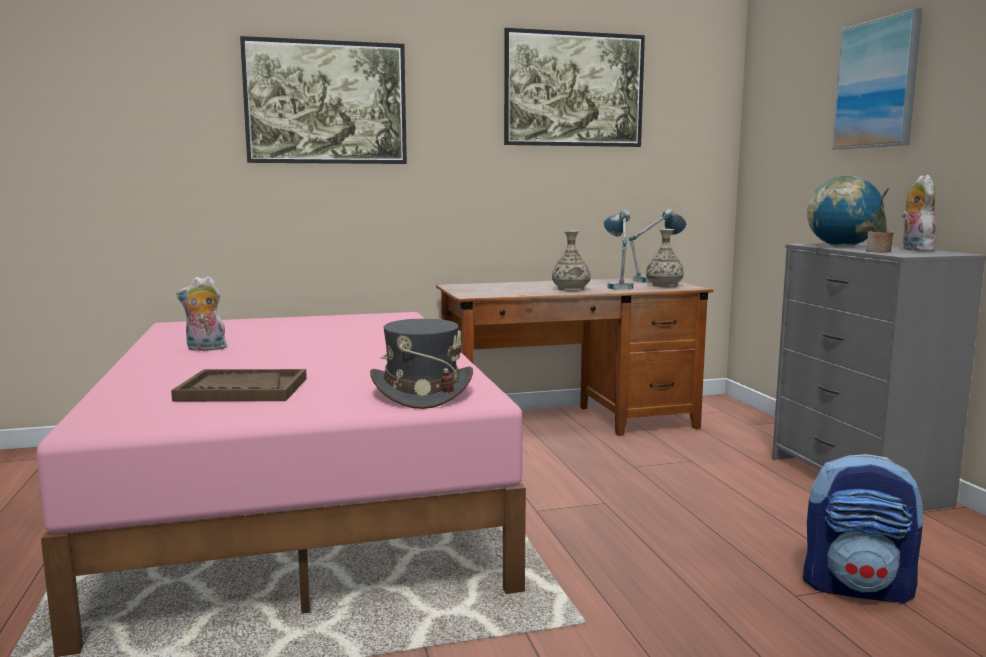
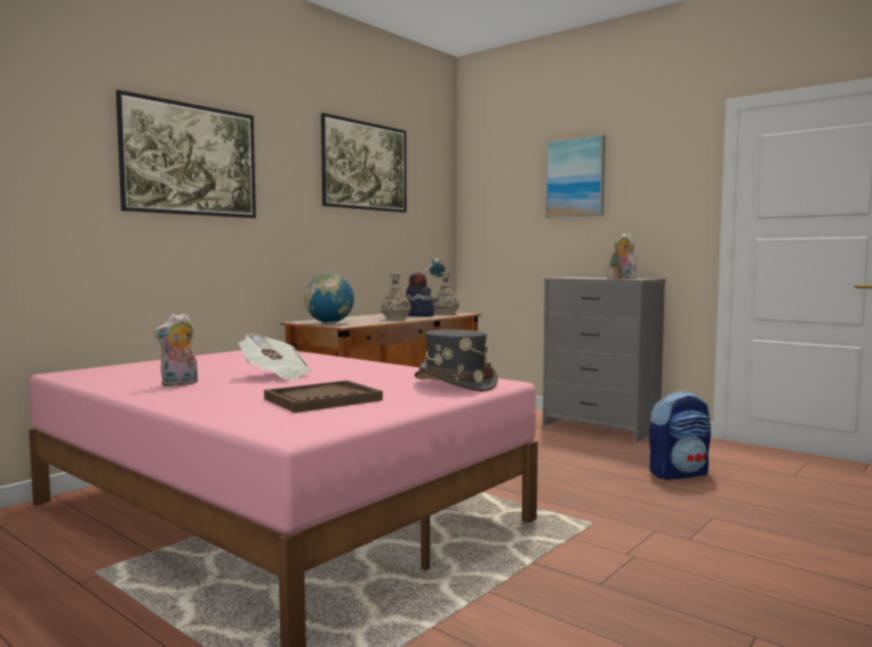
camera: 35 degrees left, 5 degrees down
(301, 351) = (276, 376): none -> newspaper
(617, 286) = (418, 315): table lamp -> hat
(841, 246) = (582, 278): globe -> globe (329, 323)

